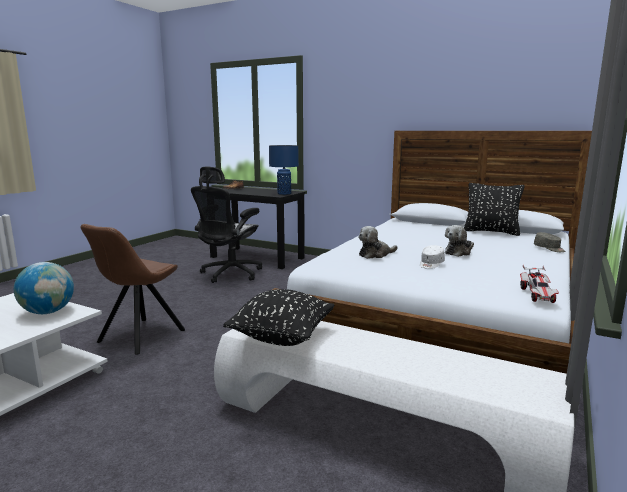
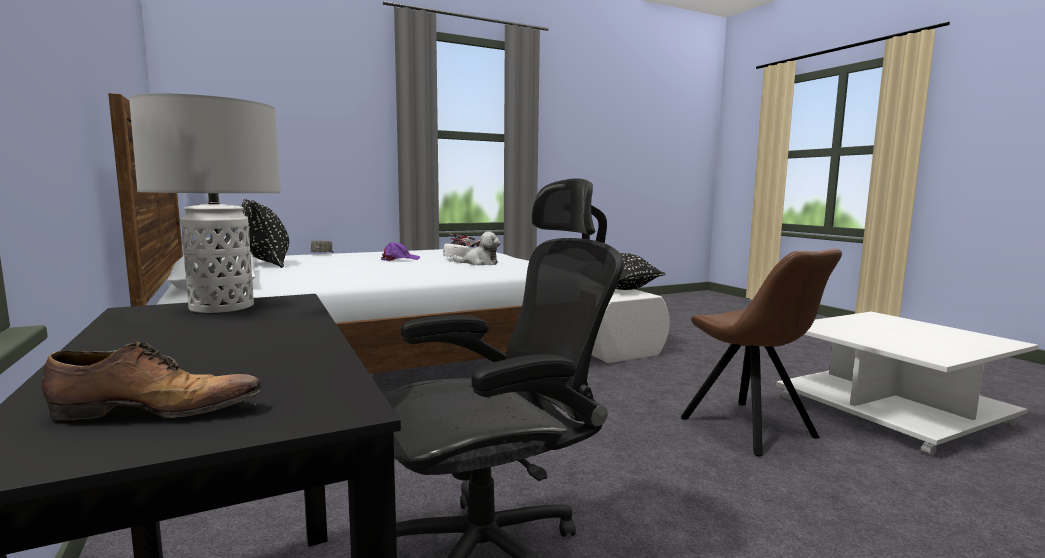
camera: 145 degrees left, 5 degrees down
(48, 312) = (846, 331): globe -> none
(140, 336) = (749, 427): brown chair -> brown chair turned 90 degrees clockwise
(284, 193) = (223, 306): blue table lamp -> white table lamp
(459, 252) = (399, 259): plush toy -> purple cap

